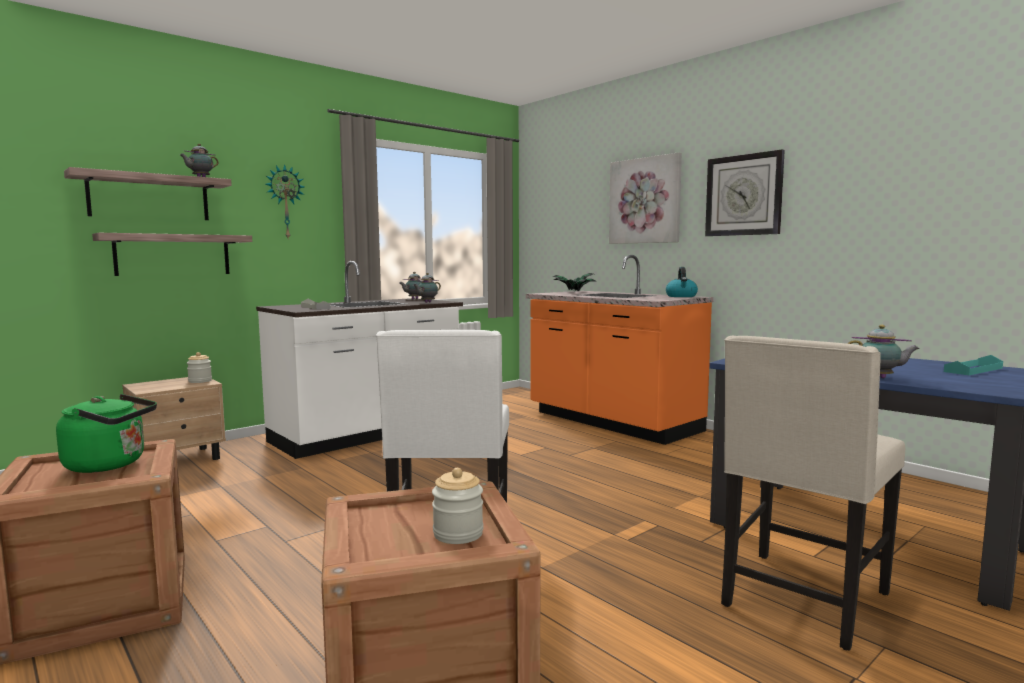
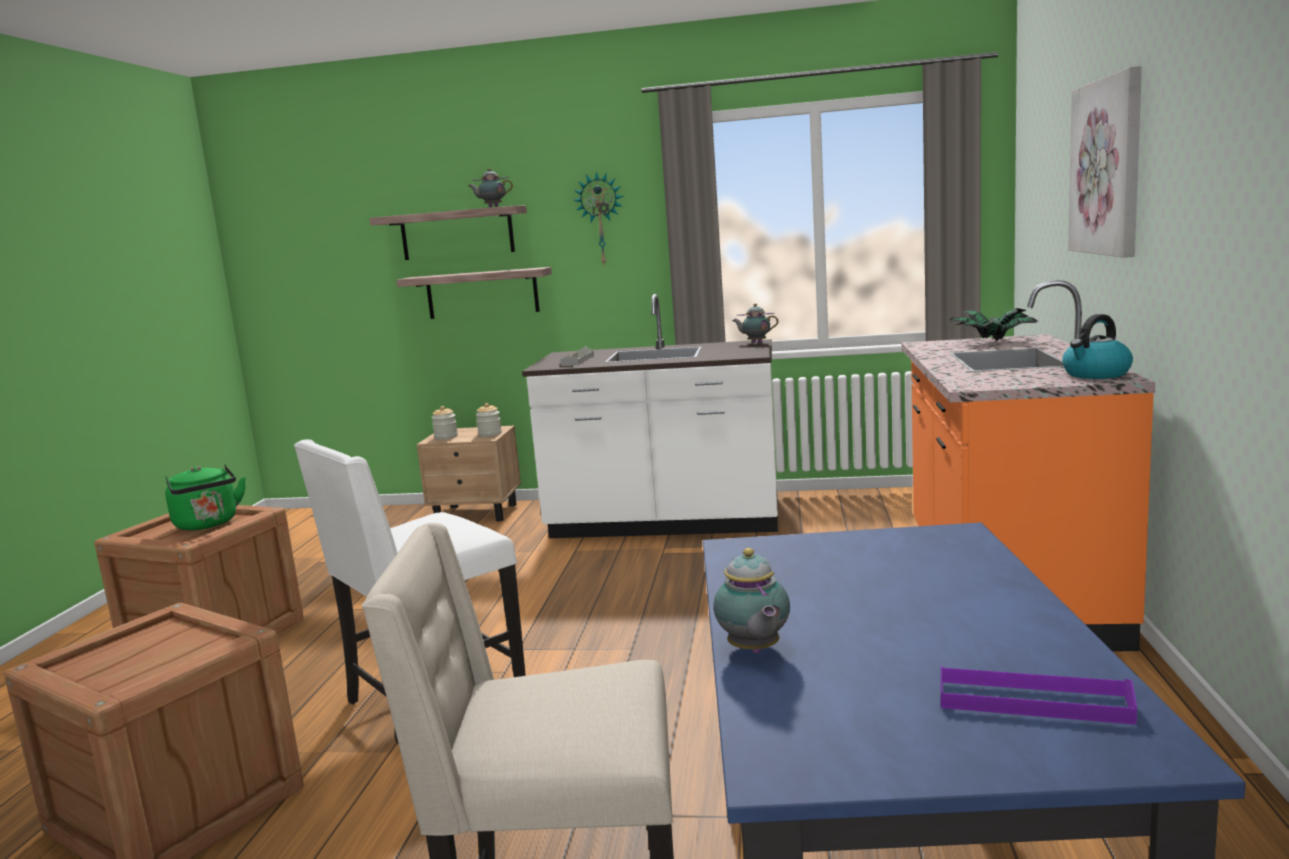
camera: 50 degrees right, 5 degrees up
(427, 302) = (726, 355): teapot -> none
(458, 534) = (135, 672): jar -> jar (446, 437)
(744, 195) = (1204, 161): wall clock -> none
(973, 370) = (1033, 701): turquoise tray -> purple tray

